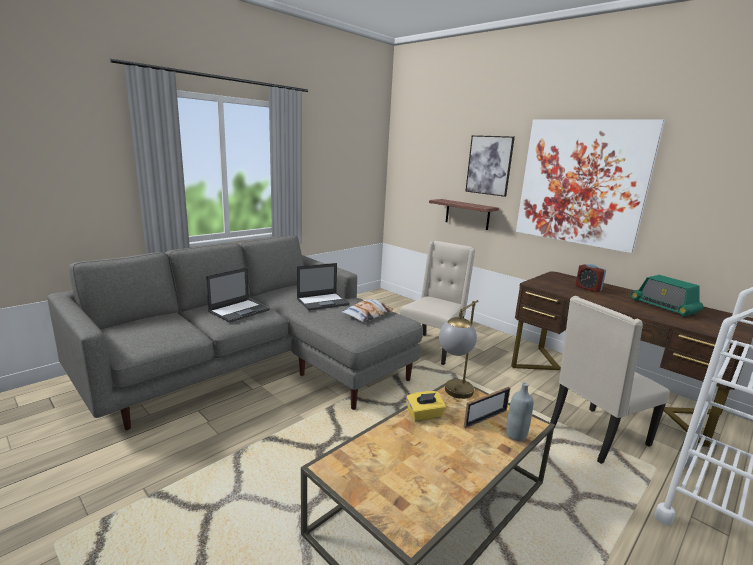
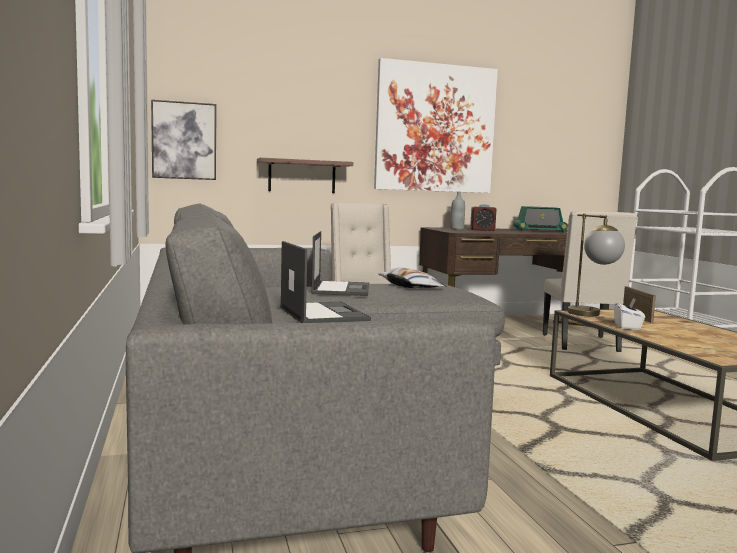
camera: 60 degrees left, 10 degrees down
(424, 415) = (627, 327): yellow tissue box -> white tissue box
(489, 165) = (327, 110): picture -> picture (184, 140)
(516, 435) = (664, 316): grey bottle -> grey bottle (457, 229)

